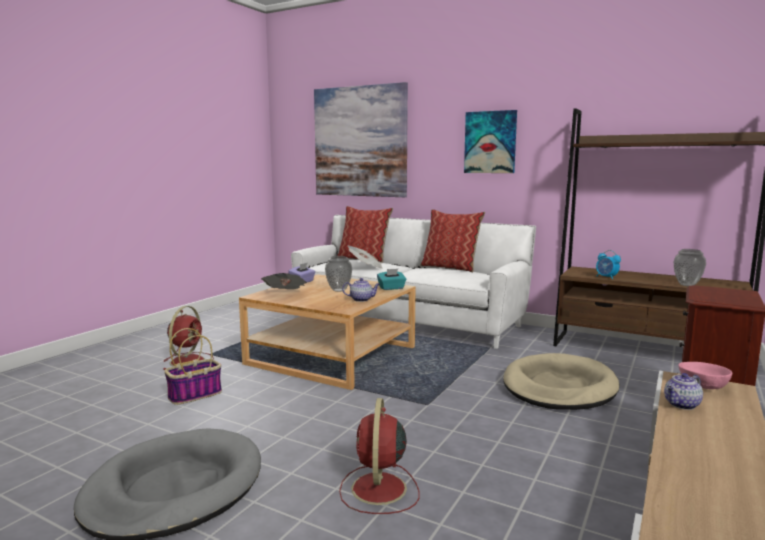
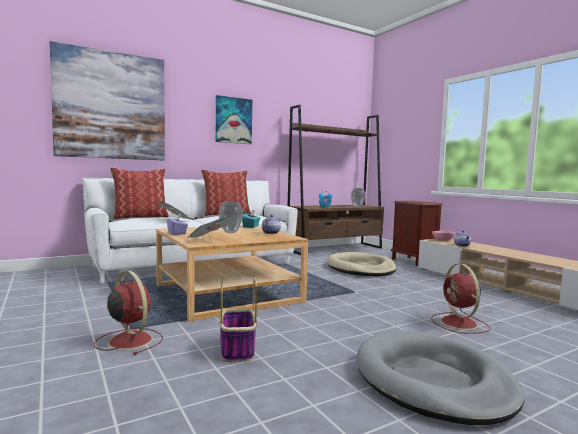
camera: 60 degrees left, 5 degrees down
(378, 490) = (459, 324): red fan -> red fan turned 45 degrees clockwise

